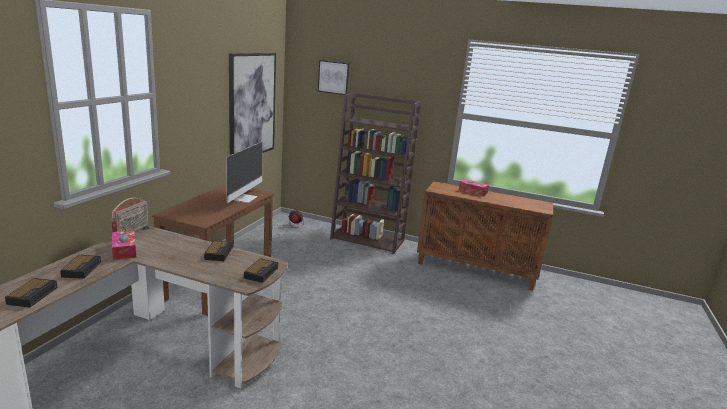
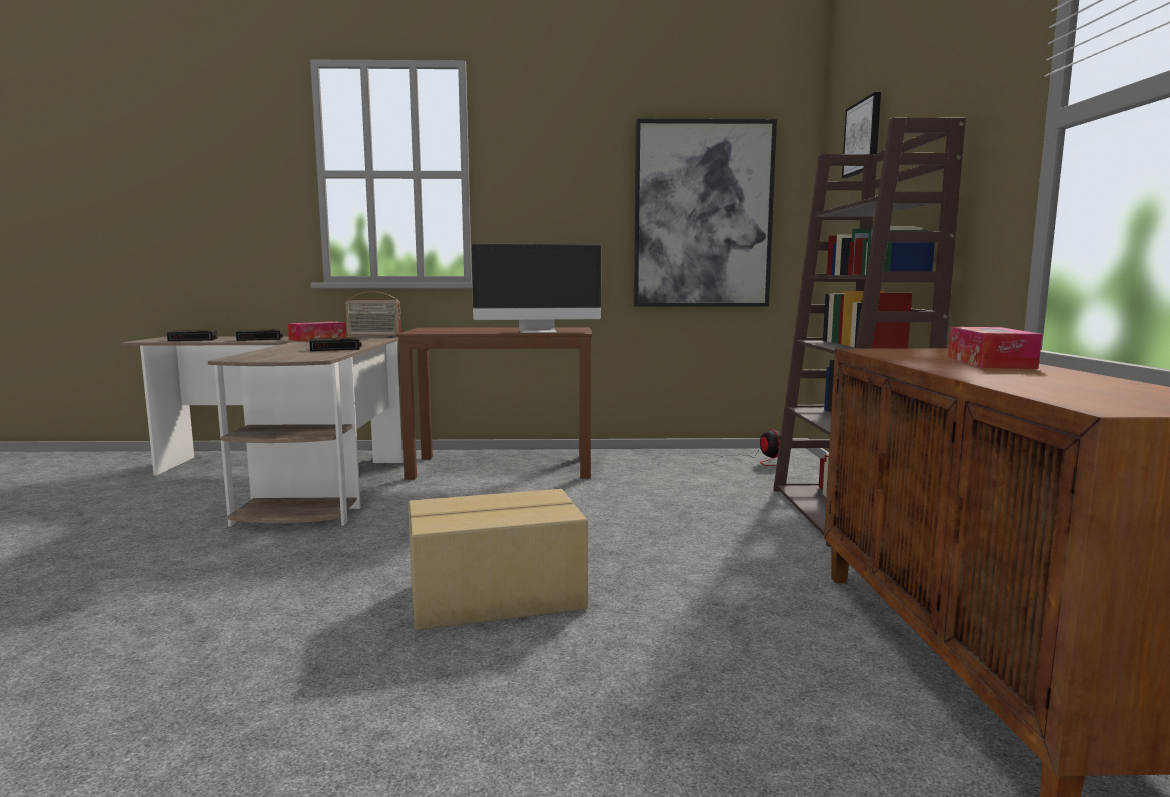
camera: 70 degrees right, 10 degrees down
(261, 272) = (278, 358): alarm clock -> none
(397, 322) = (497, 597): none -> cardboard box

